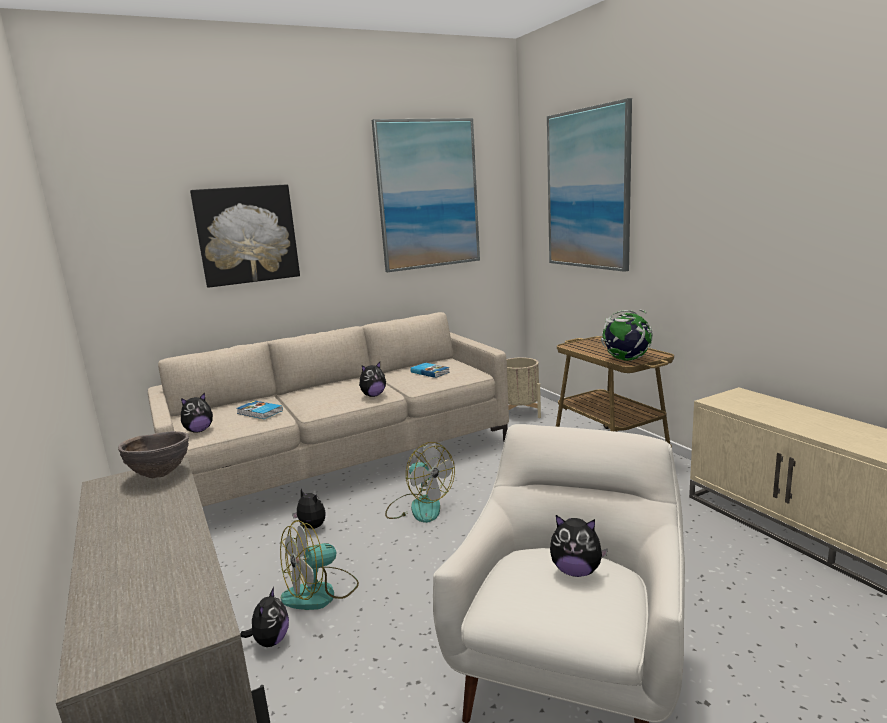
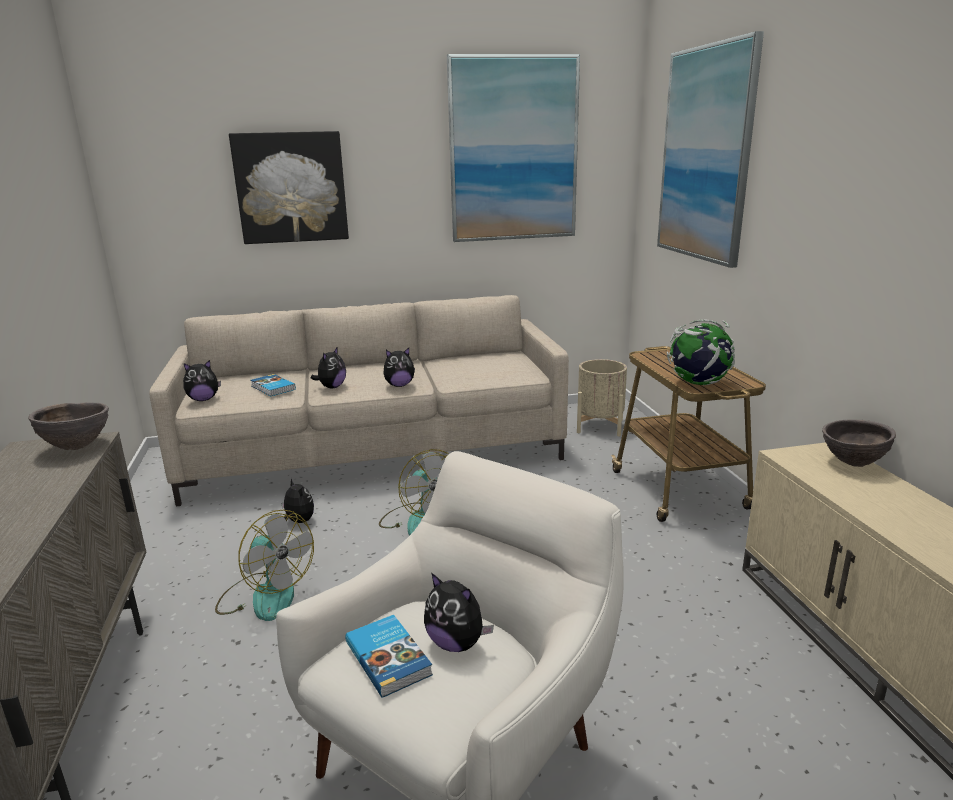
camera: 15 degrees right, 5 degrees up
(270, 641) = (189, 636): plush toy -> plush toy (331, 387)
(320, 592) = (265, 595): fan -> fan turned 120 degrees counterclockwise
(430, 372) = (480, 365): book -> book (389, 657)
(761, 399) = (852, 463): none -> brown bowl

